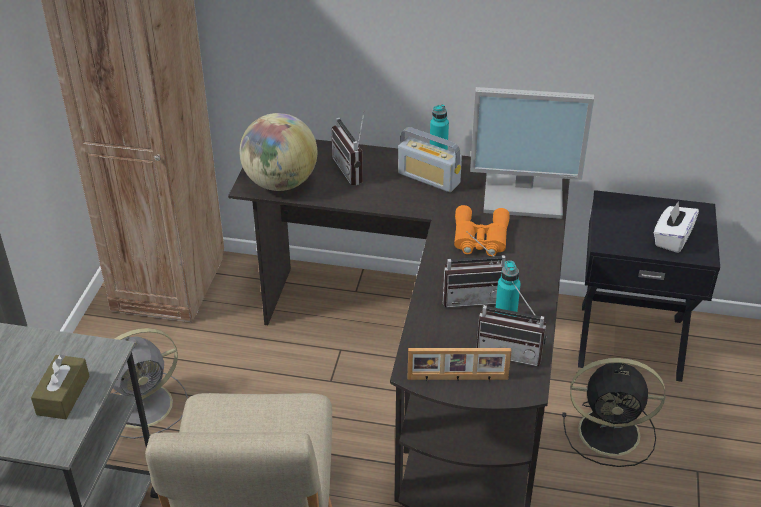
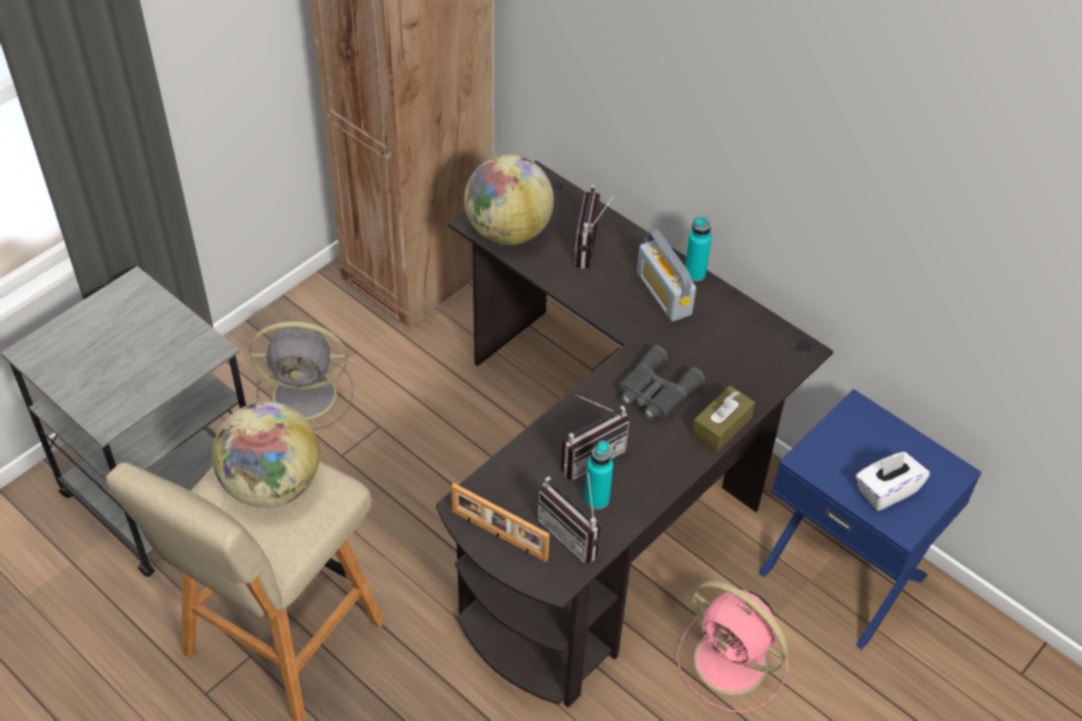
camera: 30 degrees right, 10 degrees up
(63, 395) = (144, 374): brown tissue box -> brown tissue box (721, 426)
(248, 427) = (272, 485): none -> globe
(472, 297) = (589, 455): radio -> radio turned 60 degrees counterclockwise
(480, 238) = (655, 391): orange binoculars -> grey binoculars
(525, 194) = (750, 361): monitor -> none
(612, 432) = (733, 664): black fan -> pink fan
(630, 339) = (844, 572): black nightstand -> blue nightstand

